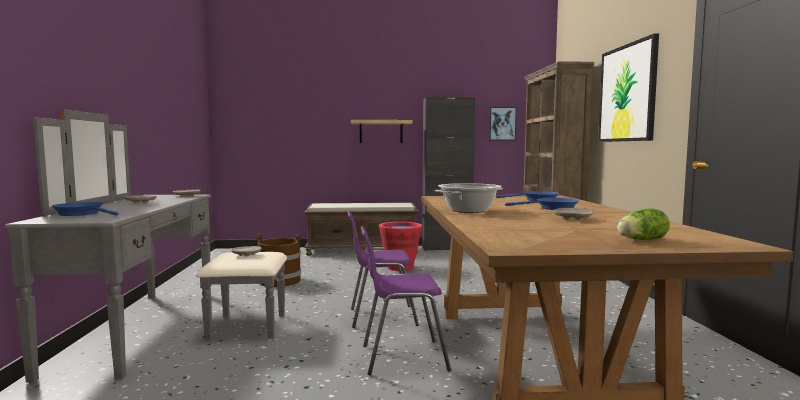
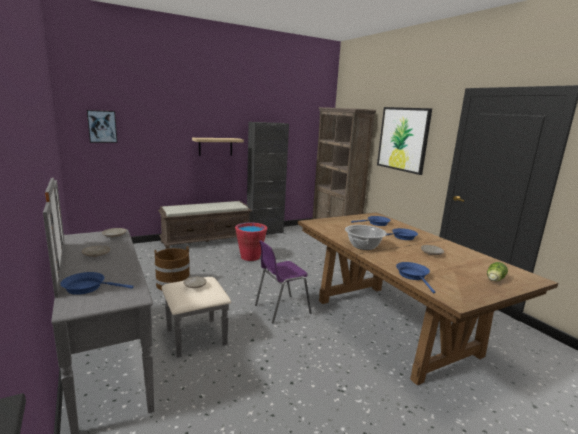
camera: 25 degrees left, 10 degrees up
(401, 357) = (325, 343): purple chair -> none
(488, 229) = (413, 276): none -> blue frying pan
(502, 123) = (301, 140): picture -> picture (102, 126)

